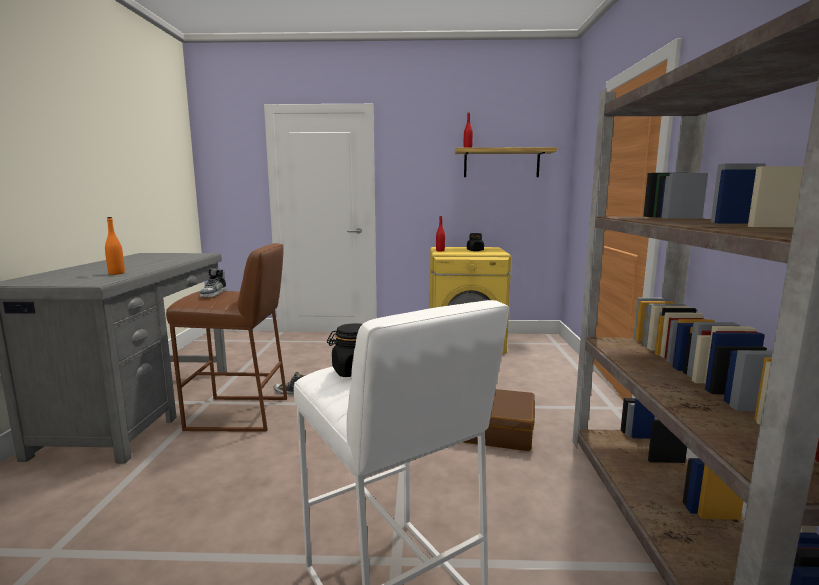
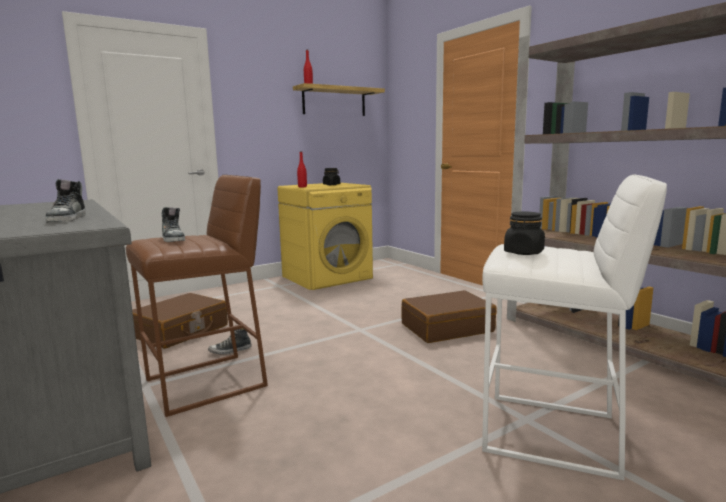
camera: 35 degrees left, 0 degrees up
(116, 273) = (67, 219): orange bottle -> shoe
(287, 365) = (180, 331): none -> brown suitcase

